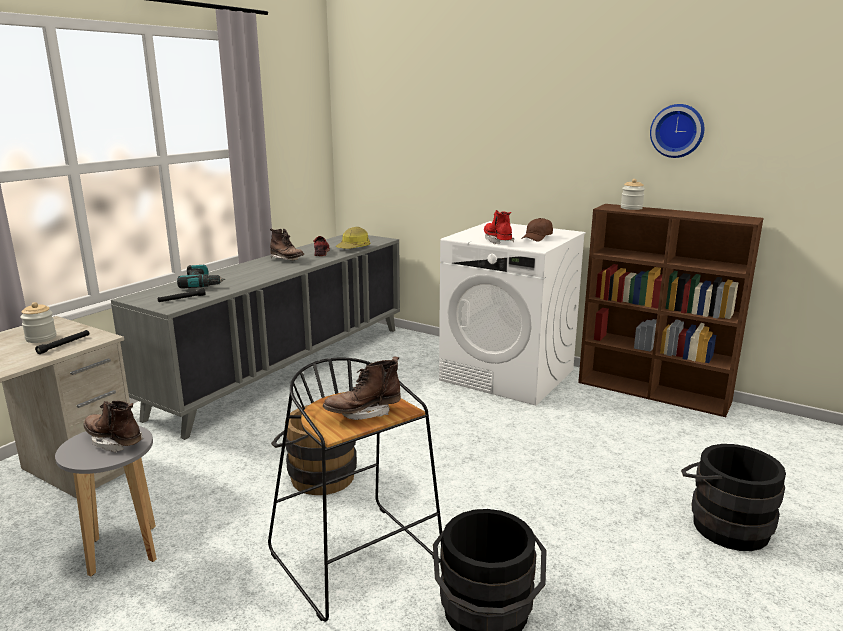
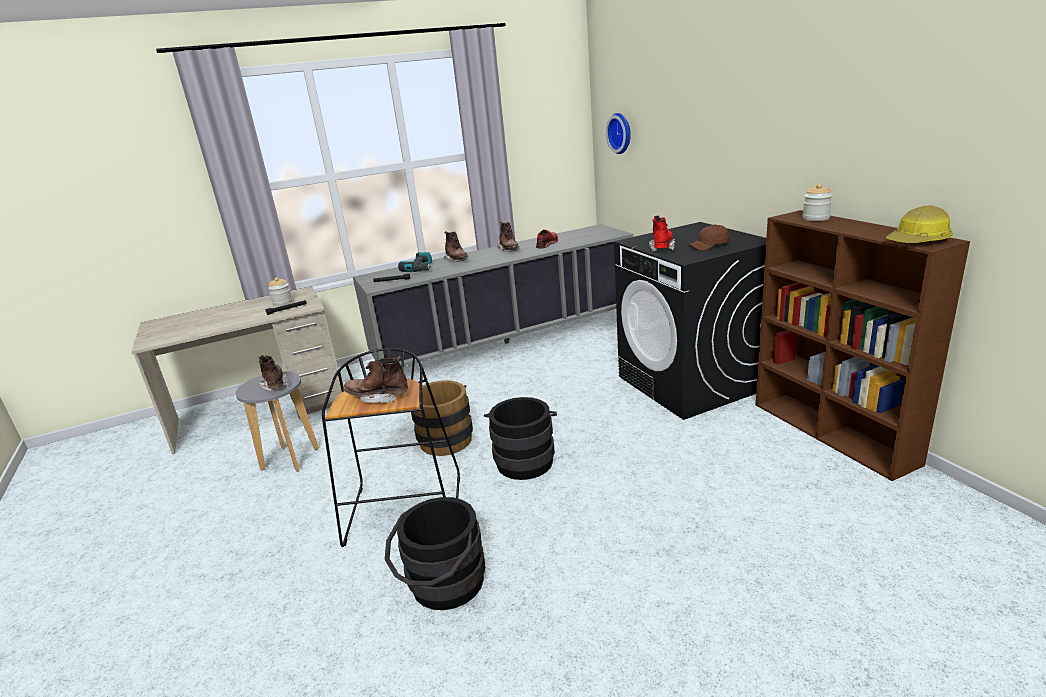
camera: 35 degrees right, 5 degrees up
(236, 273) = (457, 260): none -> brown boot
(354, 248) = (579, 241): hard hat -> hard hat (918, 241)
(508, 375) = (690, 383): white washing machine -> black washing machine
(677, 130) = (876, 124): wall clock -> wall clock (621, 133)
(724, 523) = (742, 590): black bucket -> black bucket (525, 459)

